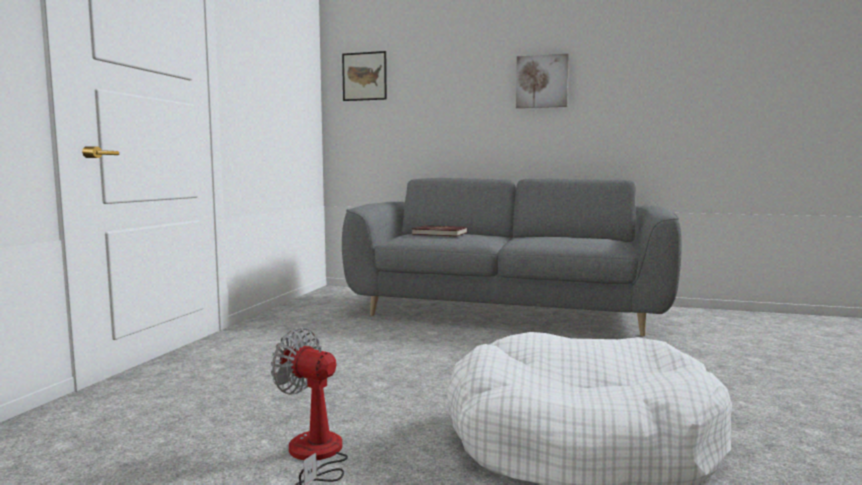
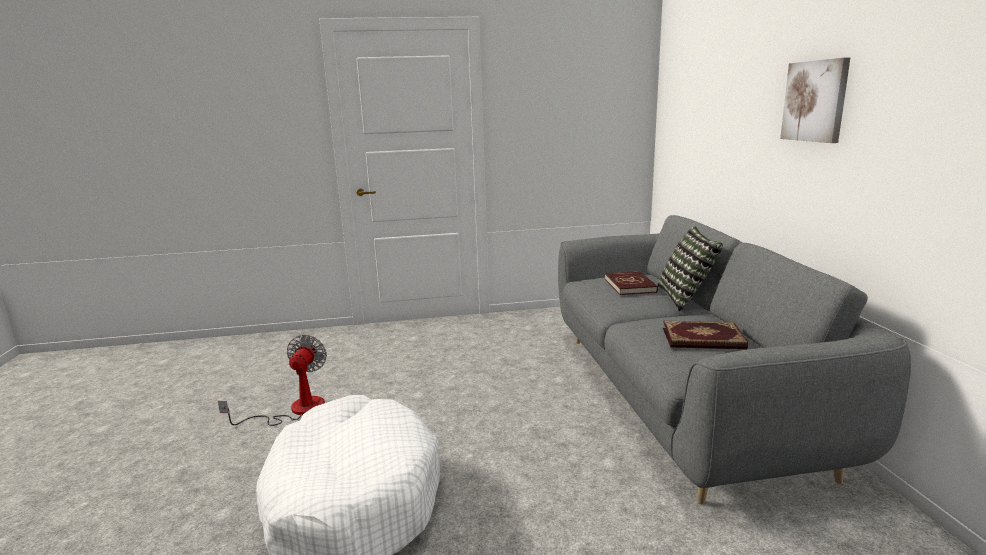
camera: 65 degrees right, 10 degrees up
(364, 76) = (679, 88): picture -> none
(482, 233) = (685, 297): none -> pillow
(570, 237) = (703, 339): none -> book

